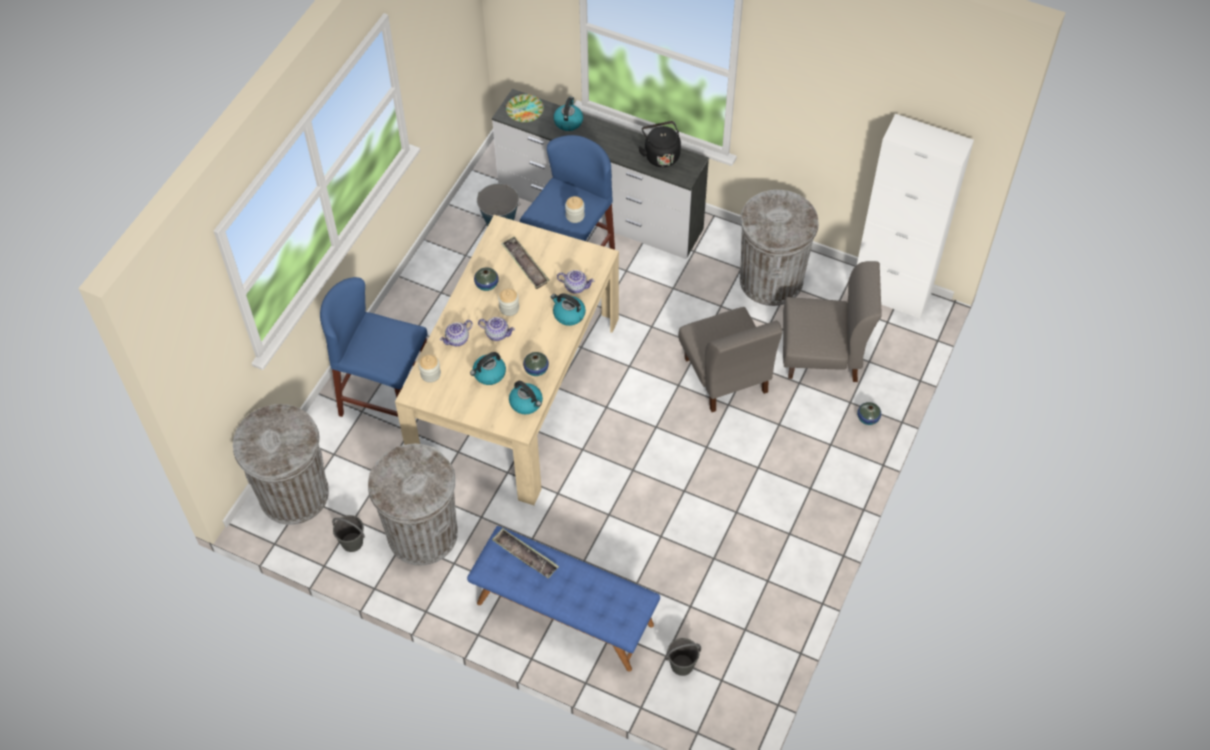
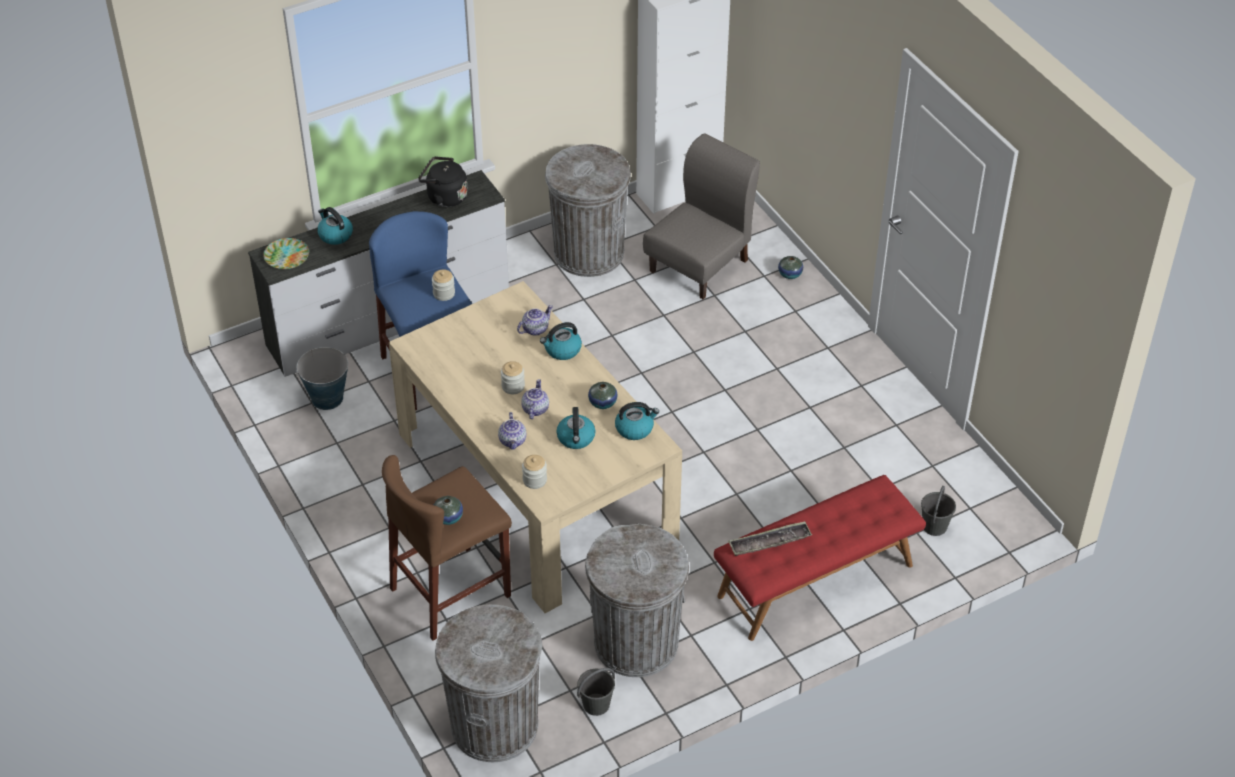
camera: 55 degrees left, 10 degrees down
(386, 400) = (451, 592): blue stool -> brown stool
(486, 284) = (468, 388): vase -> vase (448, 517)
(497, 333) = (534, 409): teapot -> teapot turned 45 degrees counterclockwise
(525, 265) = (473, 350): tray -> none
(564, 614) = (816, 581): blue bench -> red bench
(725, 376) = (661, 337): grey chair -> none

